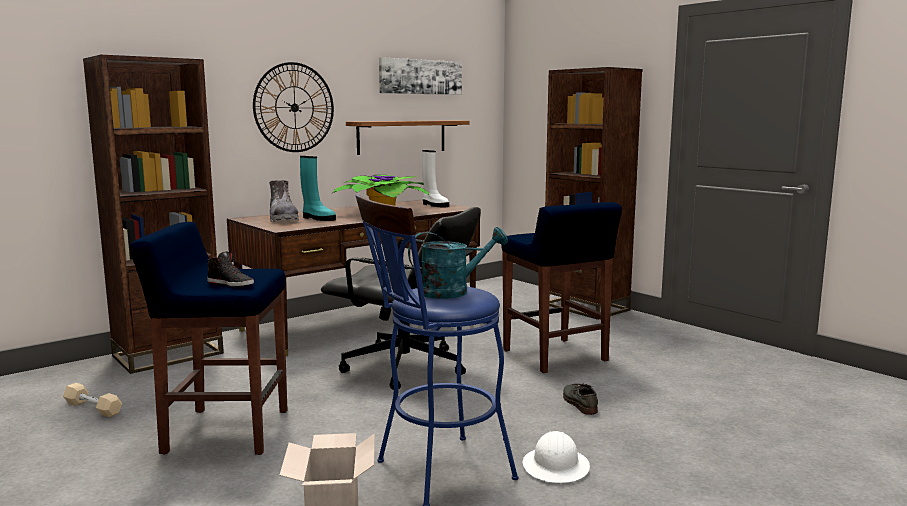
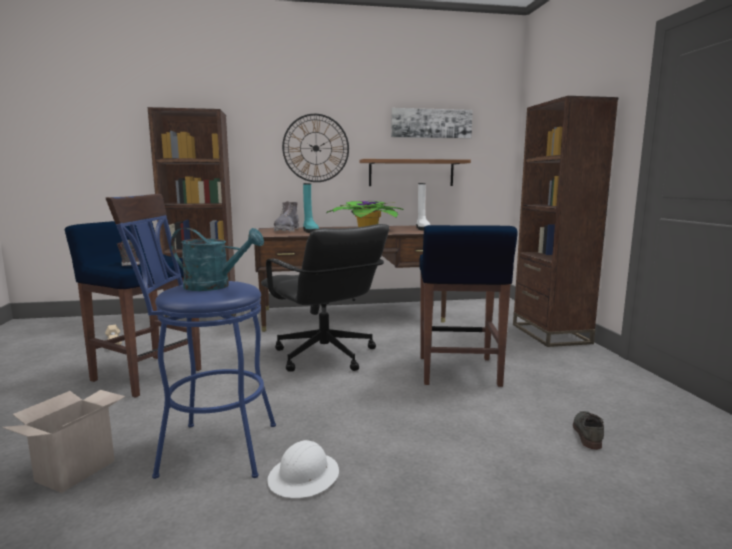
camera: 30 degrees right, 0 degrees up
(578, 402) = (416, 420): grey shoe -> grey shoe (587, 432)

